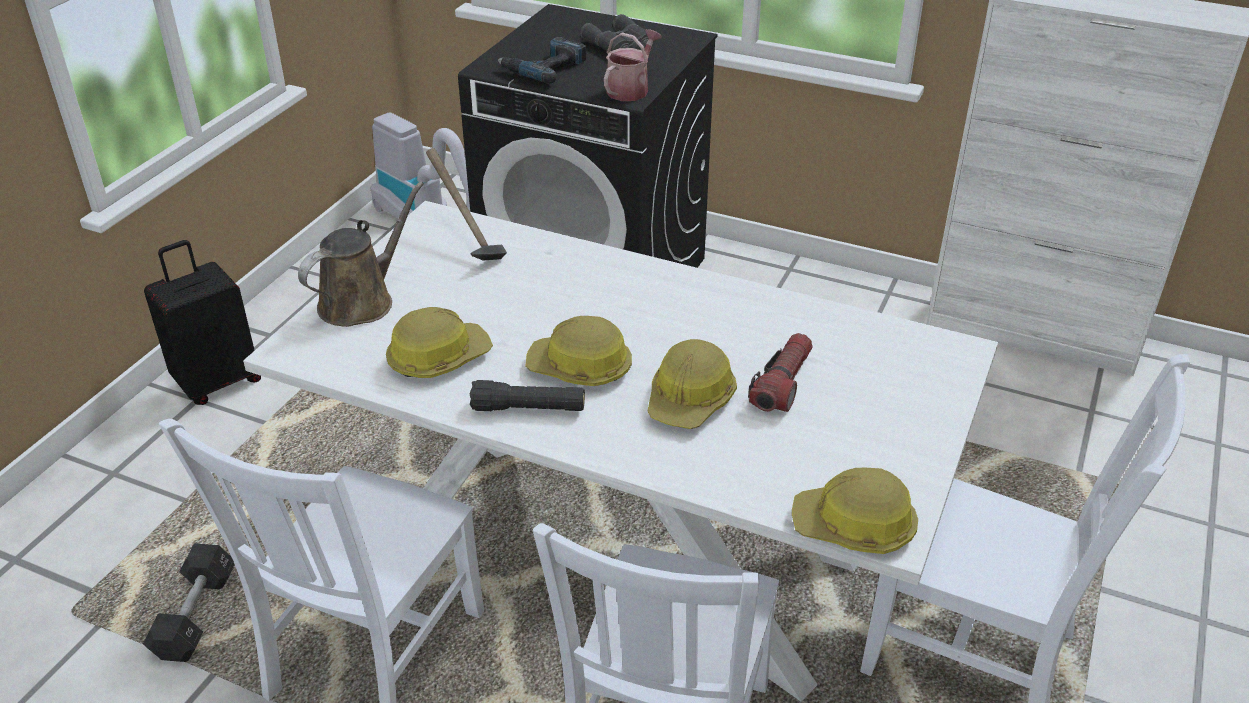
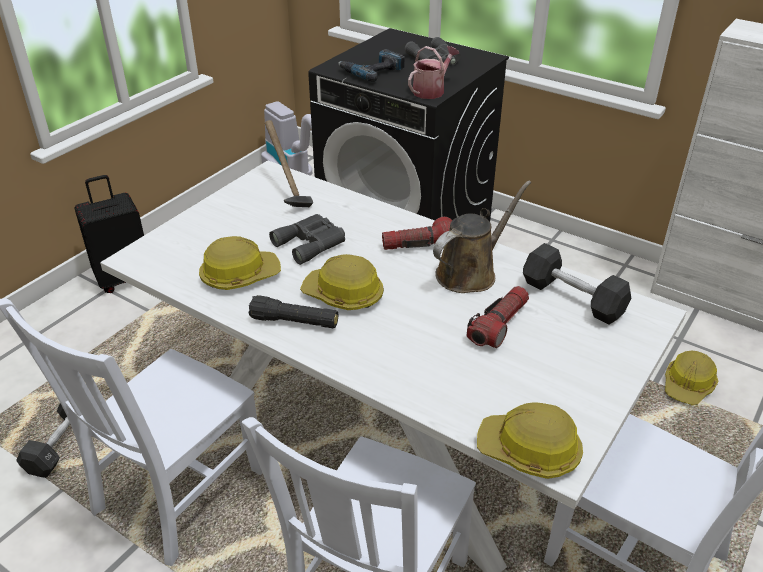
camera: 10 degrees right, 0 degrees up
(361, 301) = (198, 228): brown watering can -> brown watering can (470, 272)
(519, 305) = (312, 243): none -> grey binoculars
(660, 295) = (420, 245): none -> flashlight
(690, 399) = (422, 329): hard hat -> hard hat (688, 385)
(862, 341) = (572, 298): none -> black dumbbell

